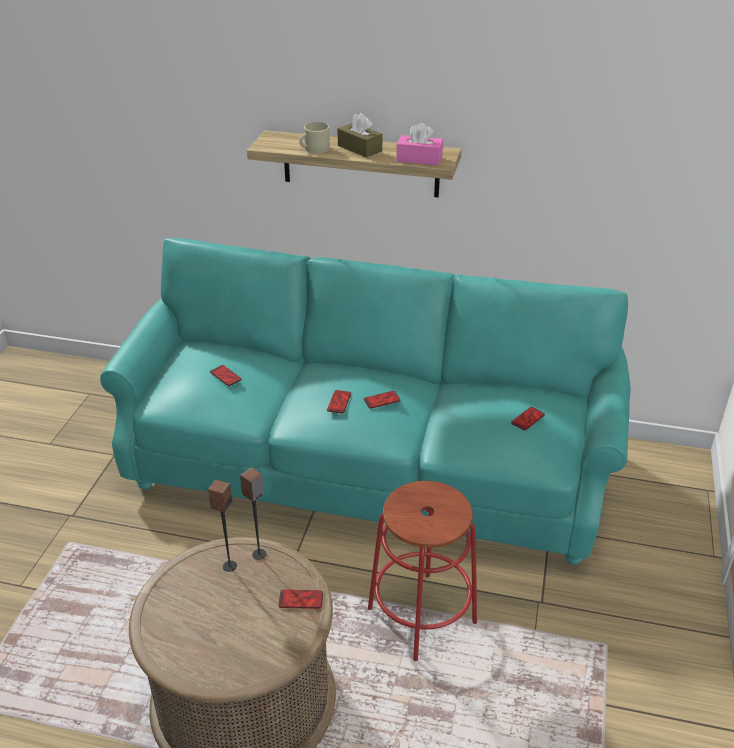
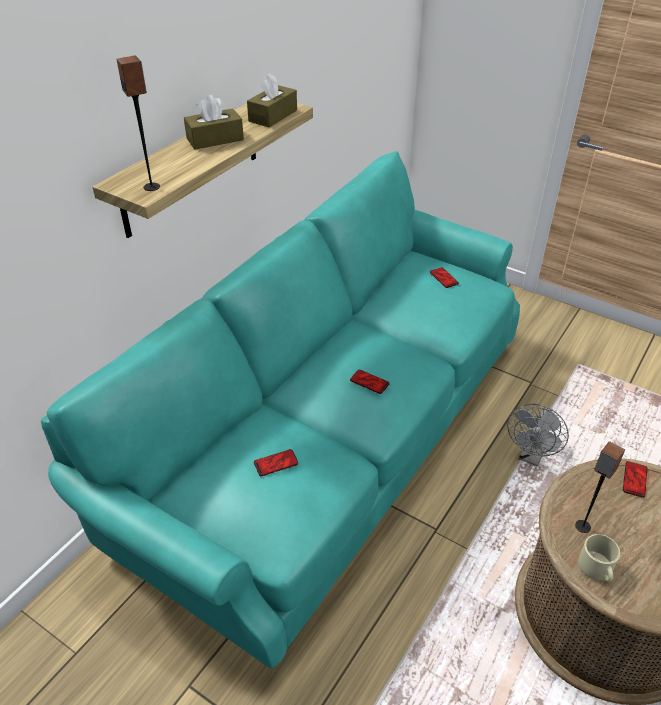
camera: 70 degrees left, 5 degrees up
(259, 554) = (571, 498): speaker -> speaker (152, 187)
(314, 149) = (190, 164): beige mug -> beige mug (597, 569)
(382, 400) = (380, 352): phone -> none
(419, 159) = (273, 116): pink tissue box -> brown tissue box
(421, 616) = (531, 456): red stool -> grey fan

